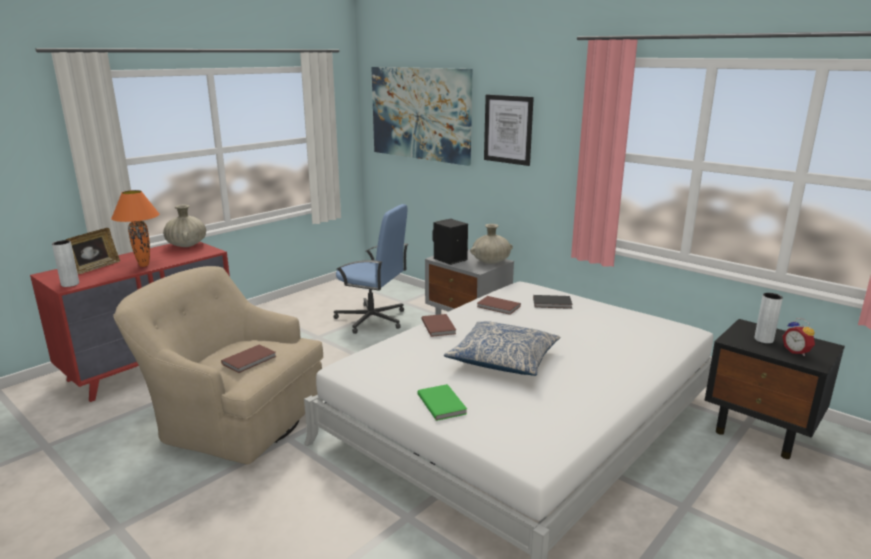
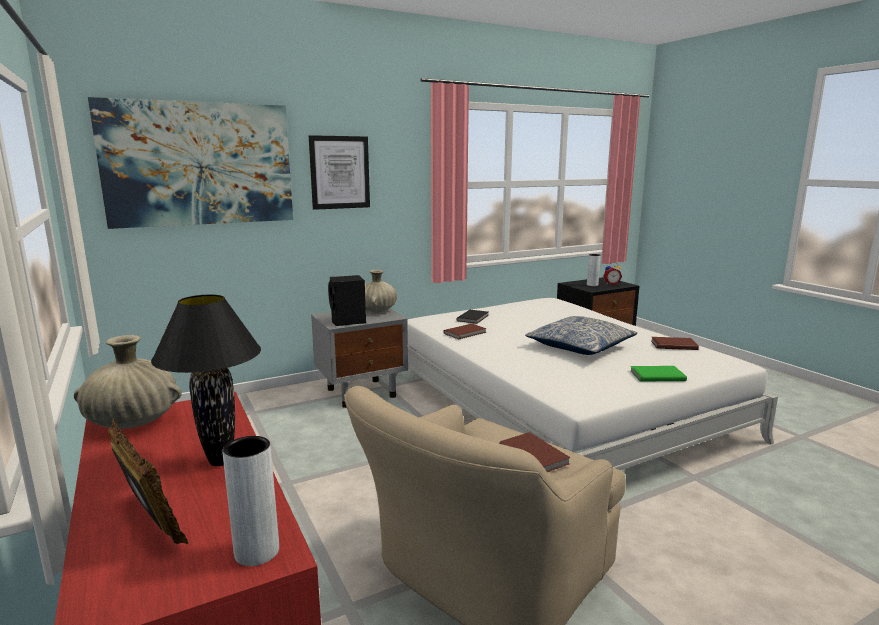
camera: 70 degrees left, 5 degrees down
(143, 265) = (219, 462): orange table lamp -> black table lamp
(372, 319) = (278, 438): blue office chair -> none
(439, 326) = (498, 356): brown book -> brown book (673, 345)

